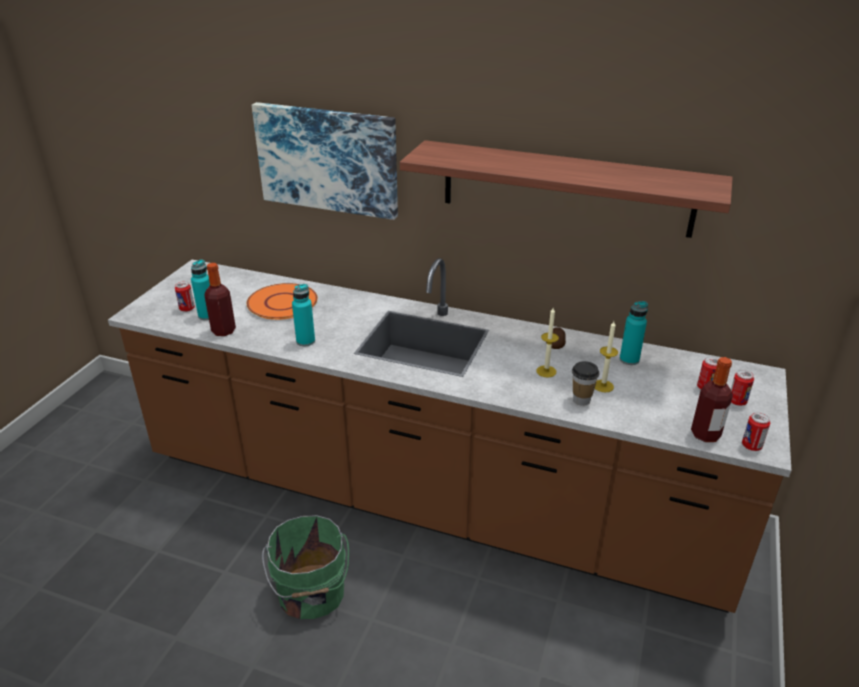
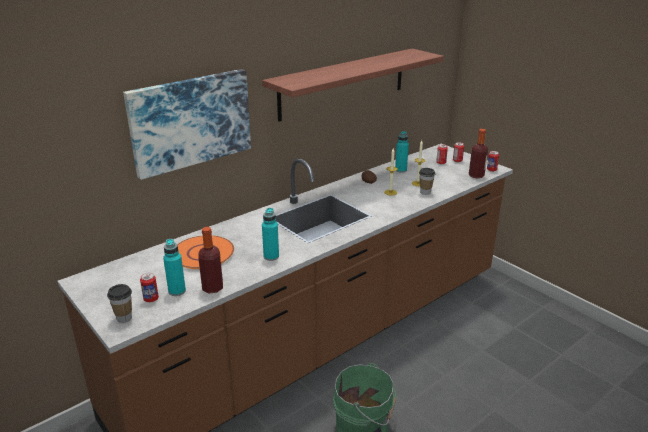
camera: 60 degrees left, 5 degrees down
(152, 308) = (124, 318): none -> cup

